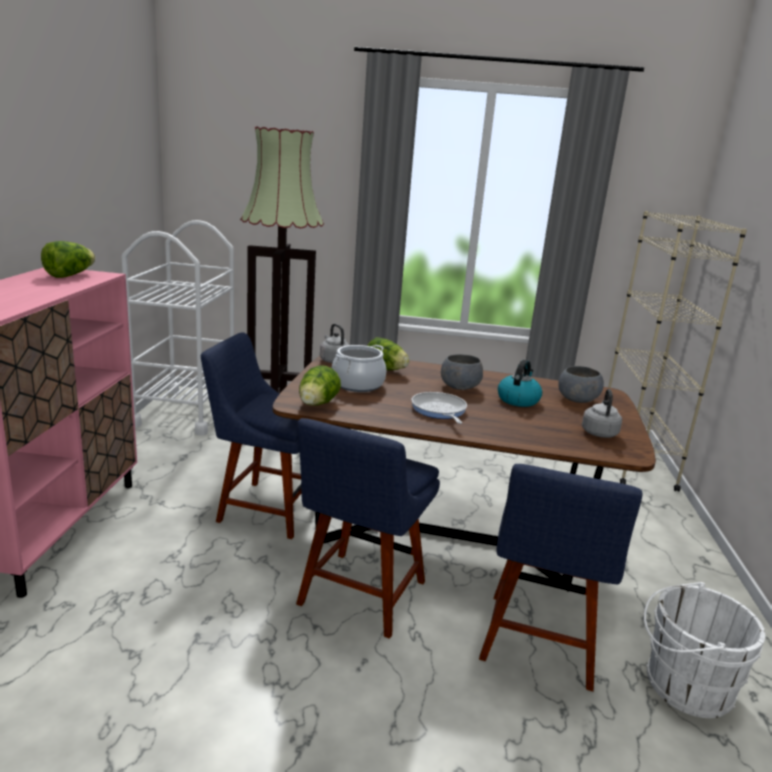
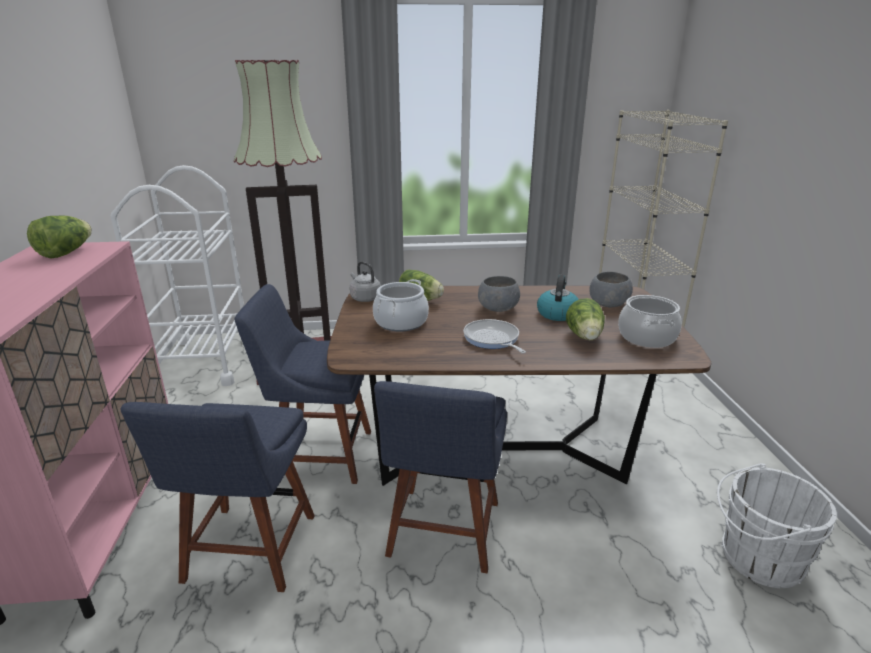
camera: 10 degrees left, 5 degrees up
(317, 404) = (372, 354): lettuce -> lettuce (585, 337)
(538, 644) = (622, 546): blue chair -> blue chair (248, 553)
(599, 432) = (646, 337): grey kettle -> cooking pot

